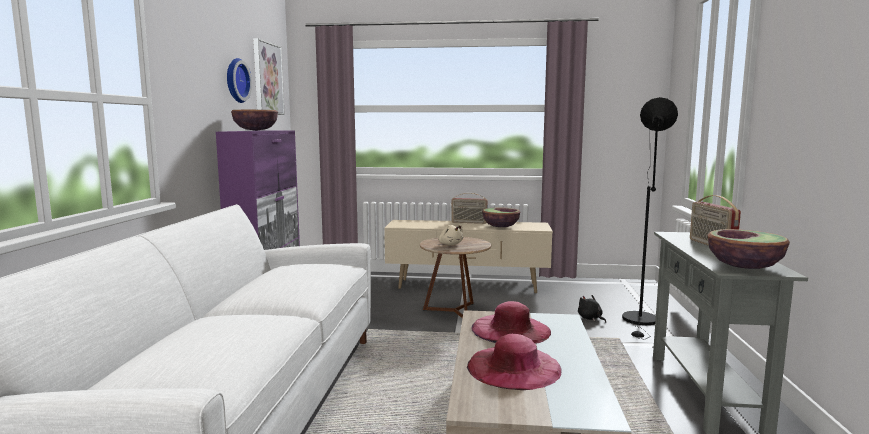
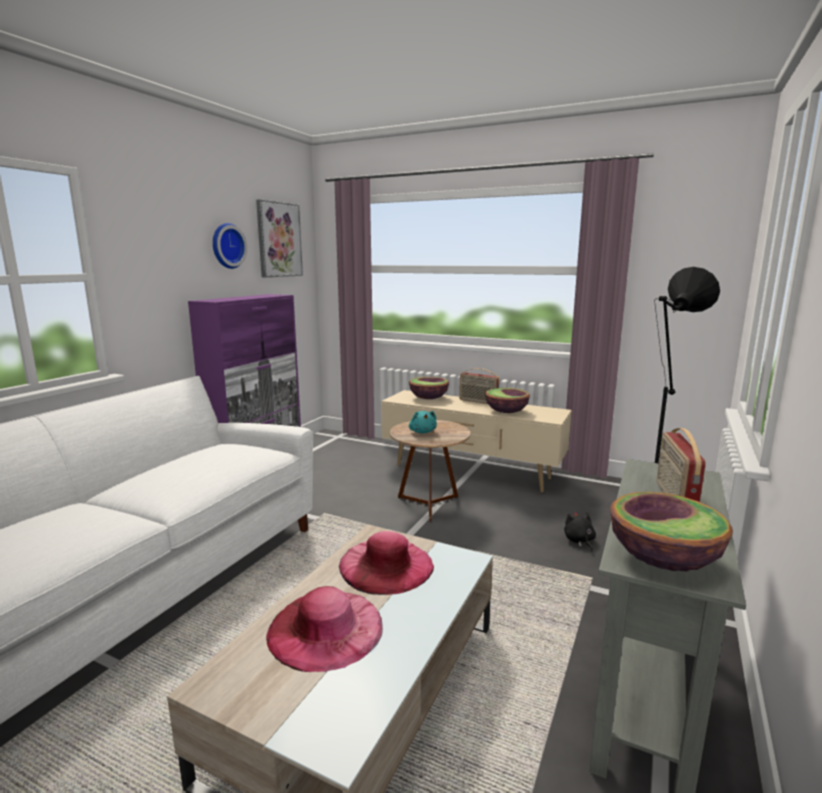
camera: 20 degrees right, 5 degrees up
(256, 130) = (238, 298): bowl -> bowl (429, 398)
(450, 244) = (422, 432): beige plush toy -> turquoise plush toy

